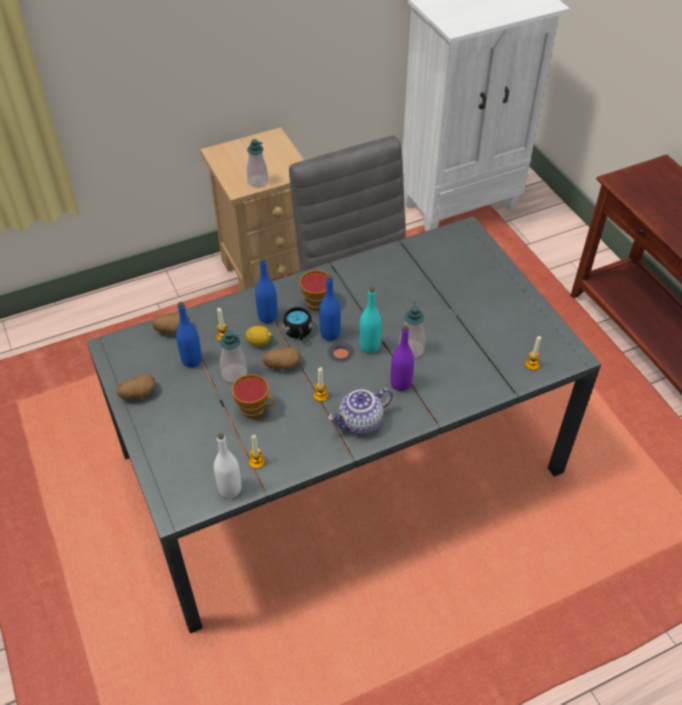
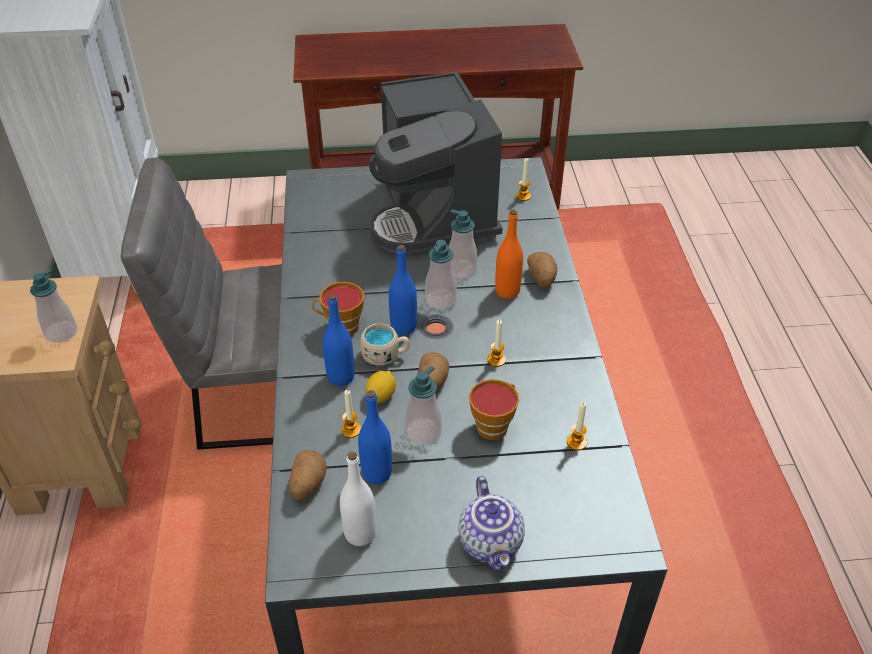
camera: 70 degrees left, 5 degrees down
(138, 394) = (411, 549): potato -> potato (542, 279)
(230, 489) = (610, 478): white bottle -> white bottle (360, 533)
(298, 333) = (385, 355): black mug -> beige mug
(360, 423) = (551, 337): teapot -> teapot (492, 543)
(369, 346) = (440, 300): turquoise bottle -> soap dispenser
(400, 383) = (507, 291): purple bottle -> orange bottle
(472, 314) = (434, 213): none -> coffee machine

